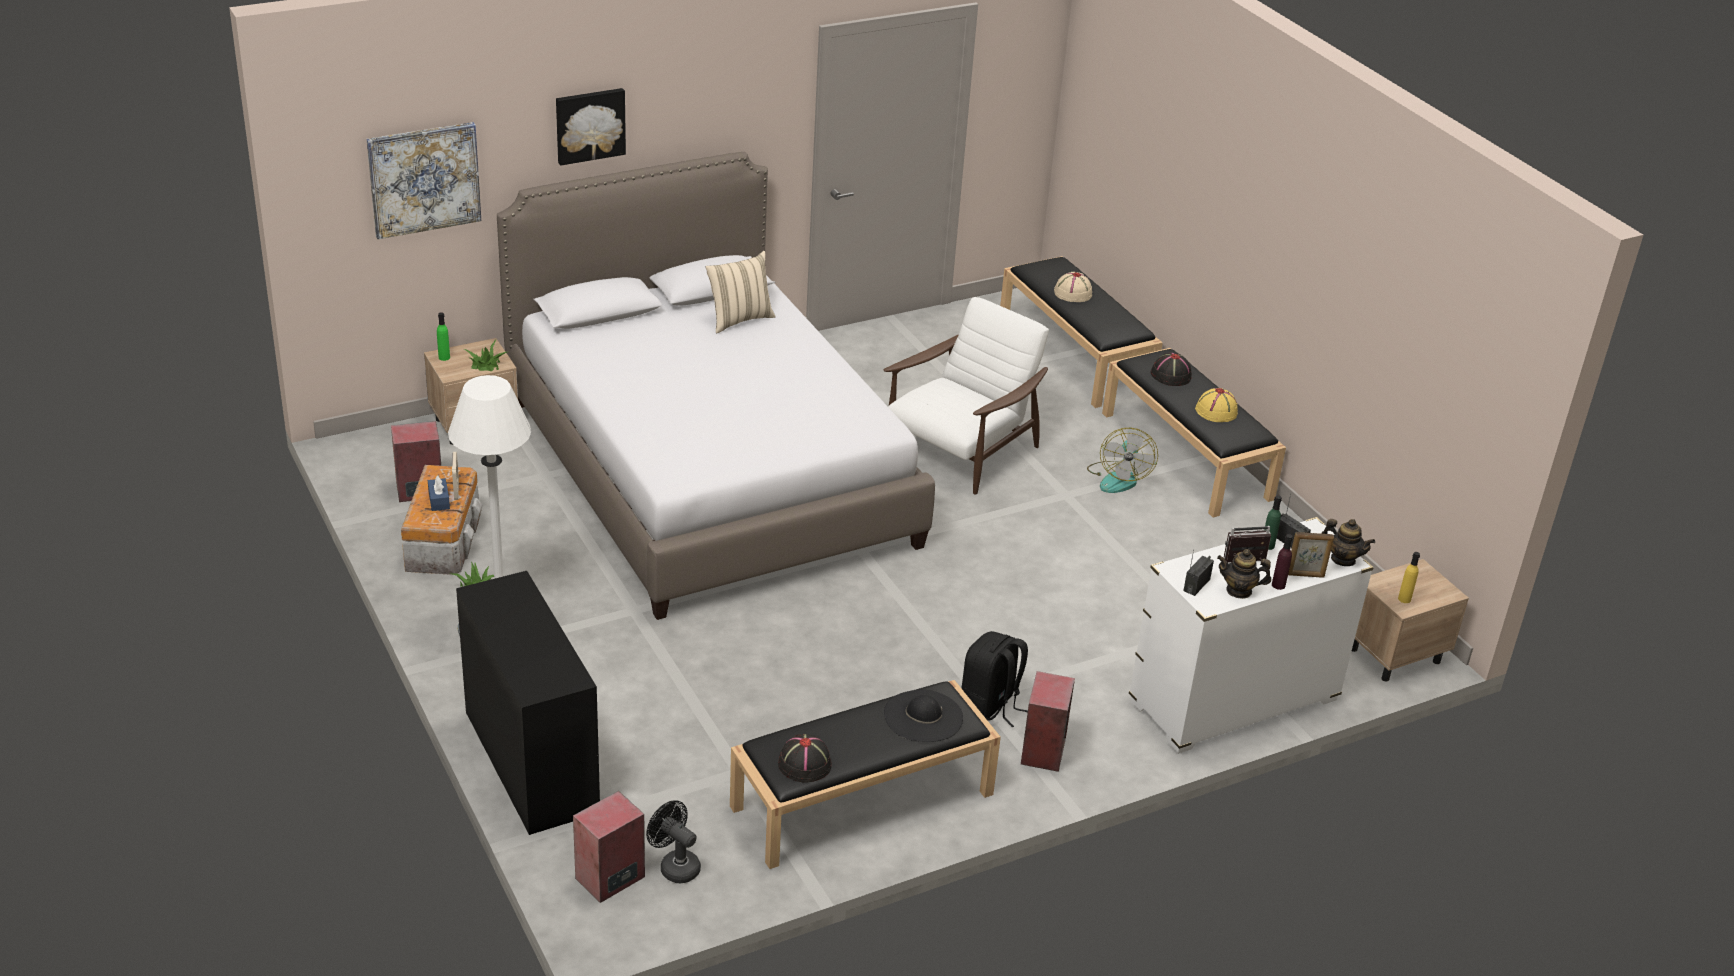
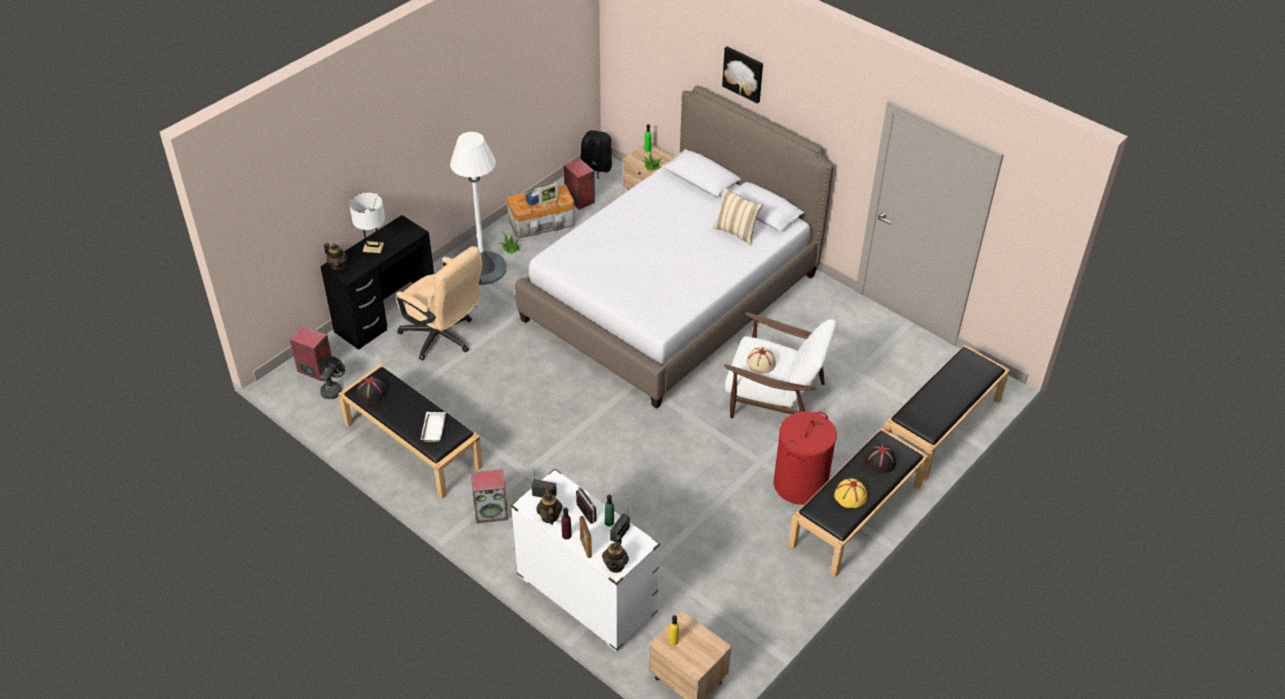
camera: 70 degrees right, 10 degrees up
(424, 179) = (659, 48): picture -> none
(520, 637) = (373, 248): none -> white table lamp
(537, 686) = (338, 266): none -> teapot
(639, 710) = (443, 338): none -> beige office chair
(923, 716) = (432, 428): black hat -> white tray
(990, 707) = (519, 478): black backpack -> black backpack (595, 168)
(1072, 293) = (950, 385): beige hat -> beige hat (760, 362)
(1118, 478) = (800, 484): fan -> red laundry basket

